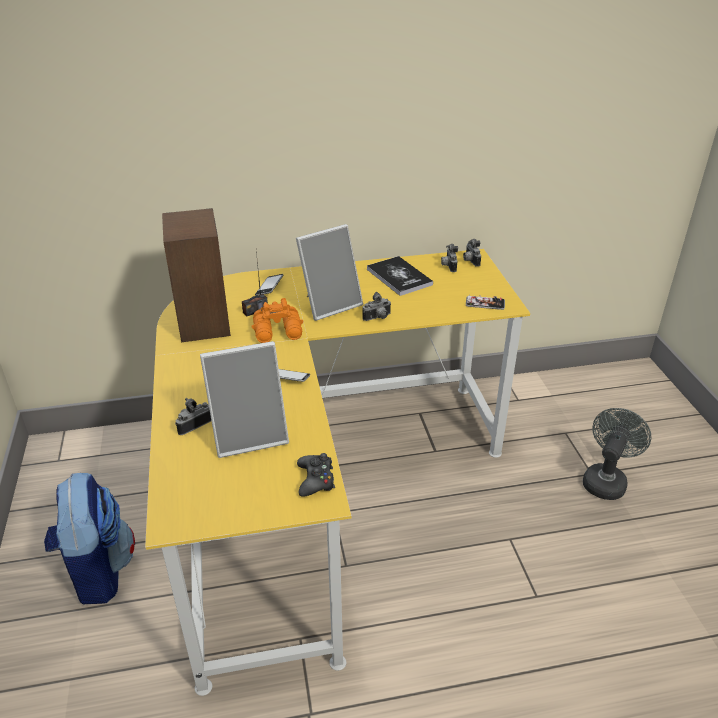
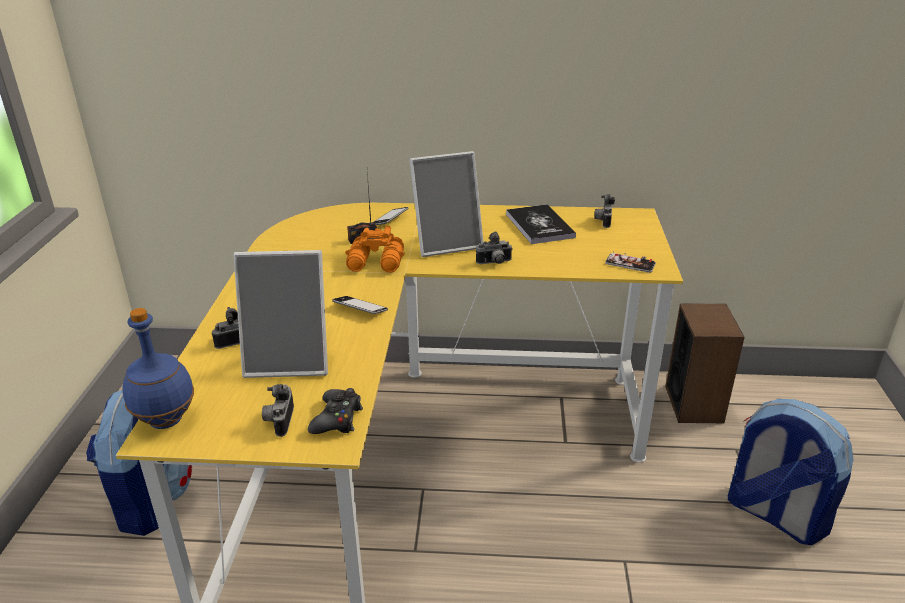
camera: 15 degrees right, 5 degrees down
(173, 507) = (167, 420): none -> blue bottle
(204, 322) = (303, 244): speaker -> speaker (694, 404)
(470, 261) = (631, 219): camera -> camera (279, 421)
(606, 480) = (773, 514): grey fan -> backpack

